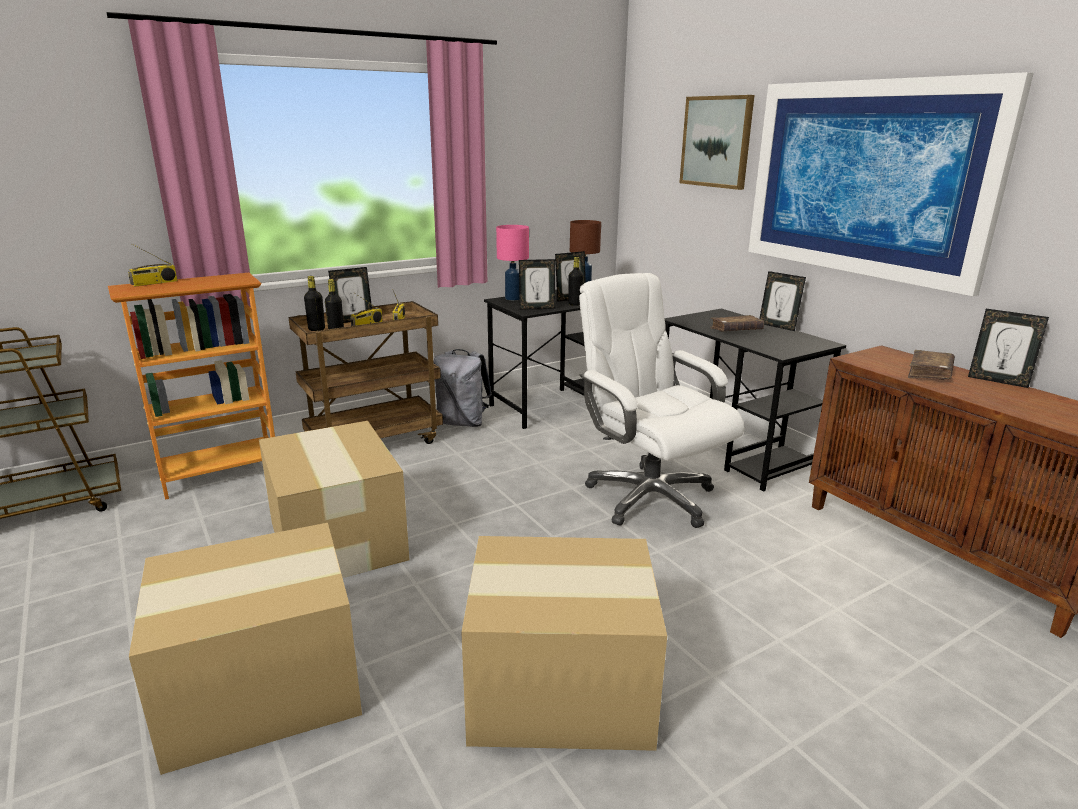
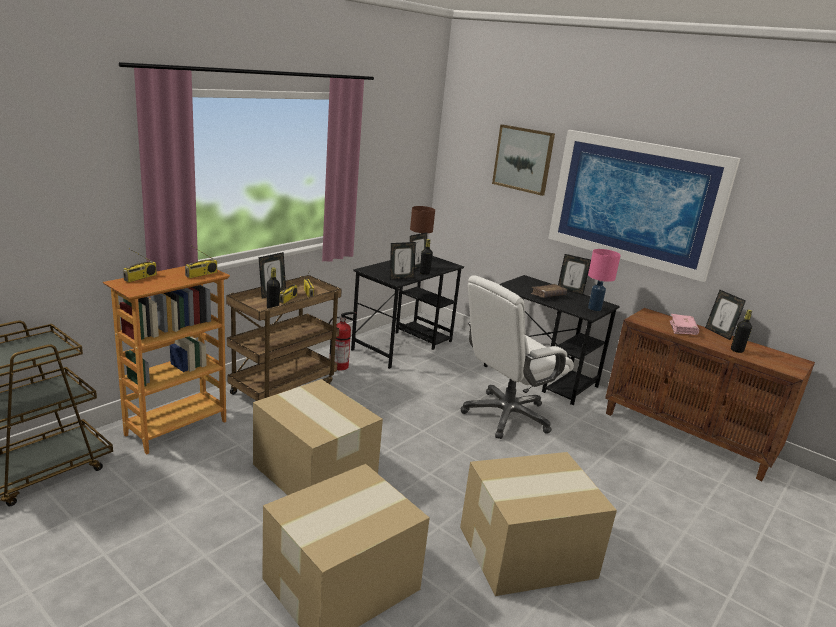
camera: 20 degrees left, 0 degrees up
(228, 282) = (201, 274): none -> radio
(316, 329) = (252, 305): black bottle -> black bottle (737, 350)
(462, 422) = (340, 366): grey backpack -> fire extinguisher
(512, 298) = (374, 268): pink table lamp -> pink table lamp (594, 308)
(649, 497) = (506, 416): white office chair -> white office chair turned 75 degrees counterclockwise
(929, 373) = (682, 329): brown book -> pink book
(998, 381) = (719, 333): picture frame -> picture frame turned 45 degrees clockwise

